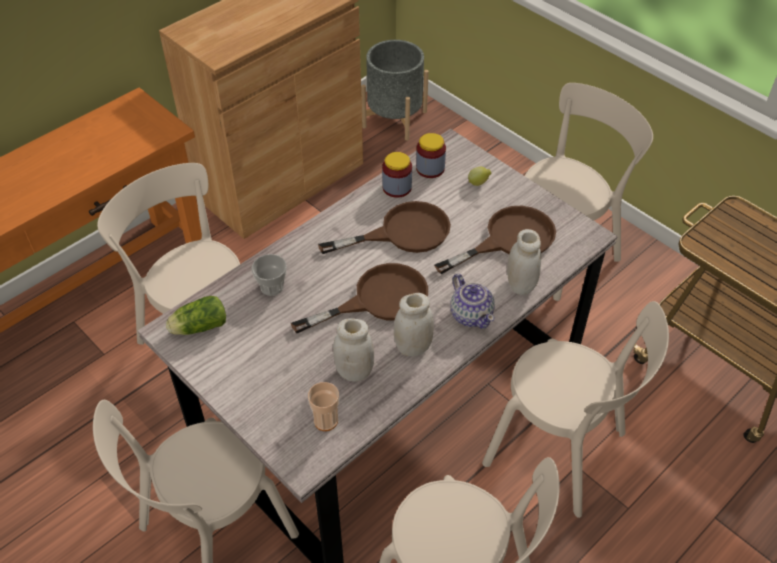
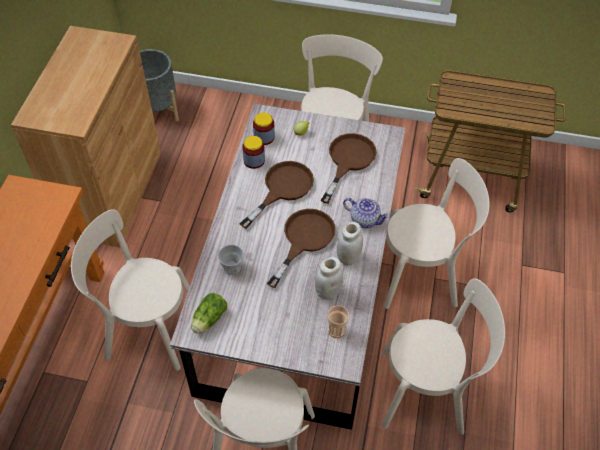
camera: 35 degrees left, 5 degrees up
(520, 285) = (377, 186): white jar -> none

